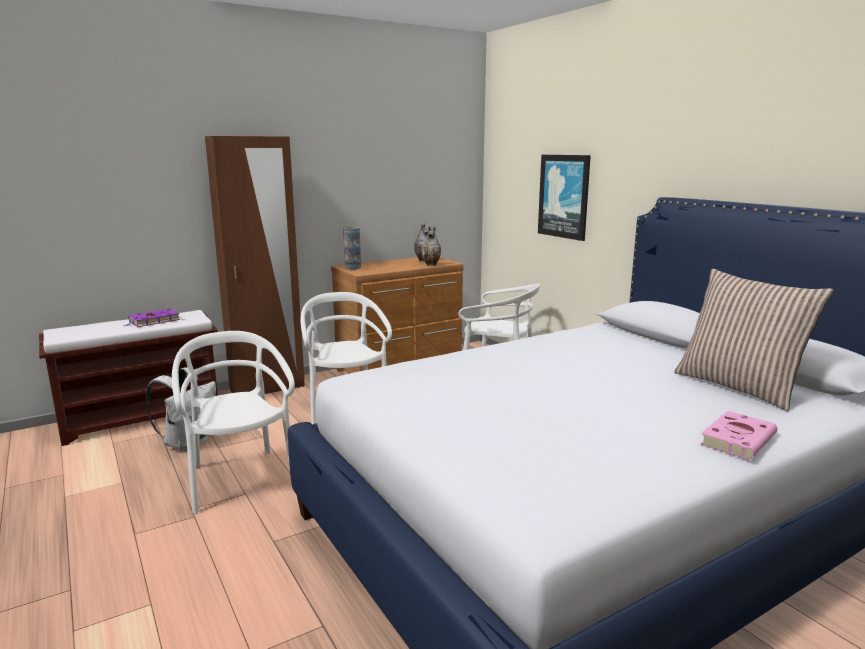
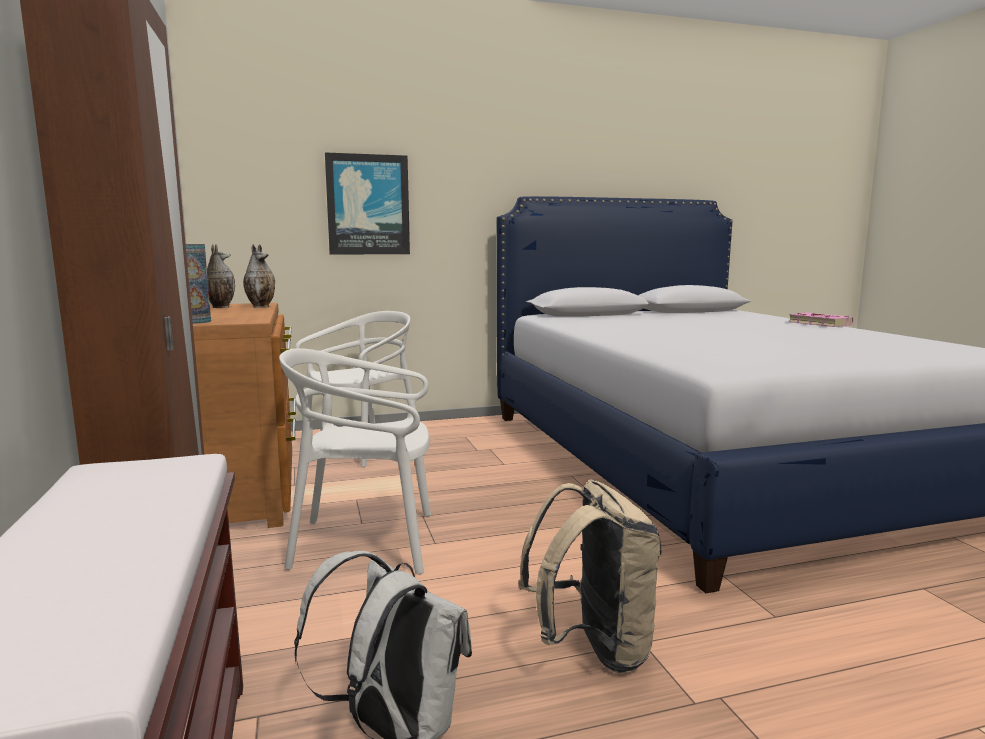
camera: 75 degrees left, 5 degrees down
(153, 321) = (111, 511): purple book -> none
(240, 480) = (592, 648): white chair -> beige backpack
(739, 387) = (717, 316): pillow -> none

